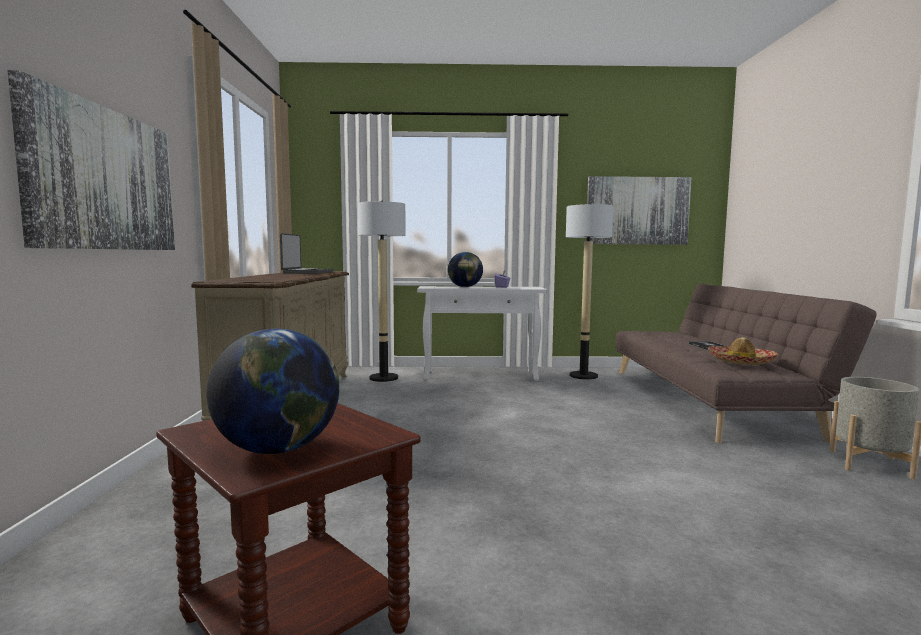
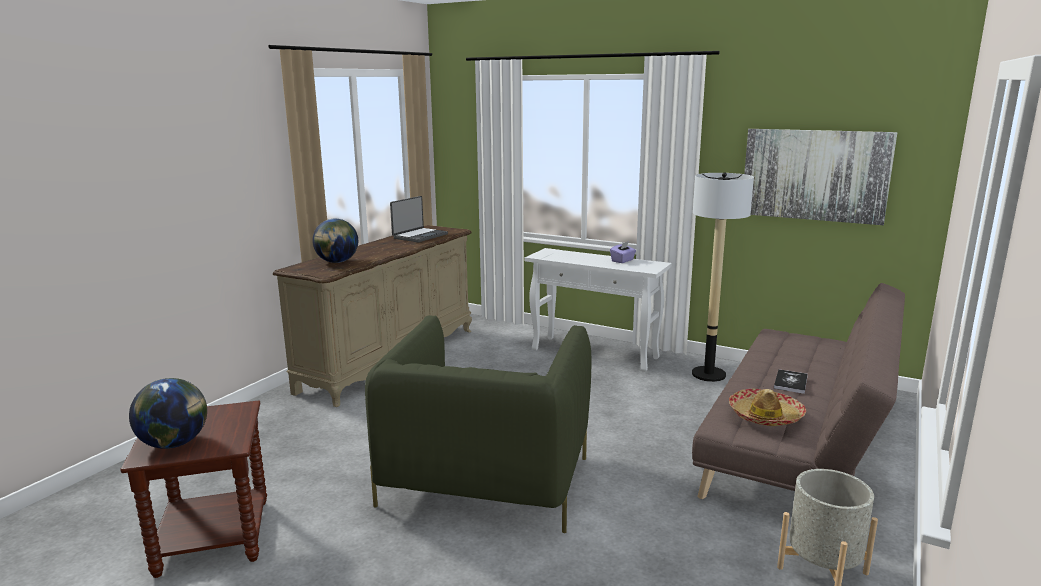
camera: 30 degrees right, 10 degrees up
(105, 179) = (201, 206): picture -> none
(384, 378) = (500, 339): floor lamp -> none
(465, 287) = (582, 257): globe -> globe (337, 262)
(541, 470) = (486, 479): none -> green armchair

